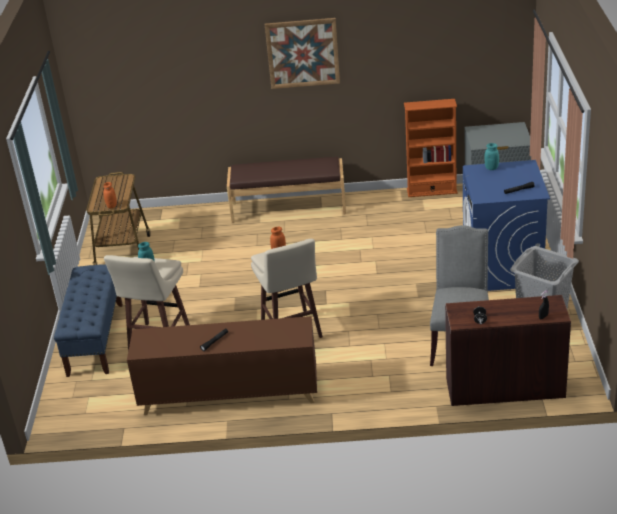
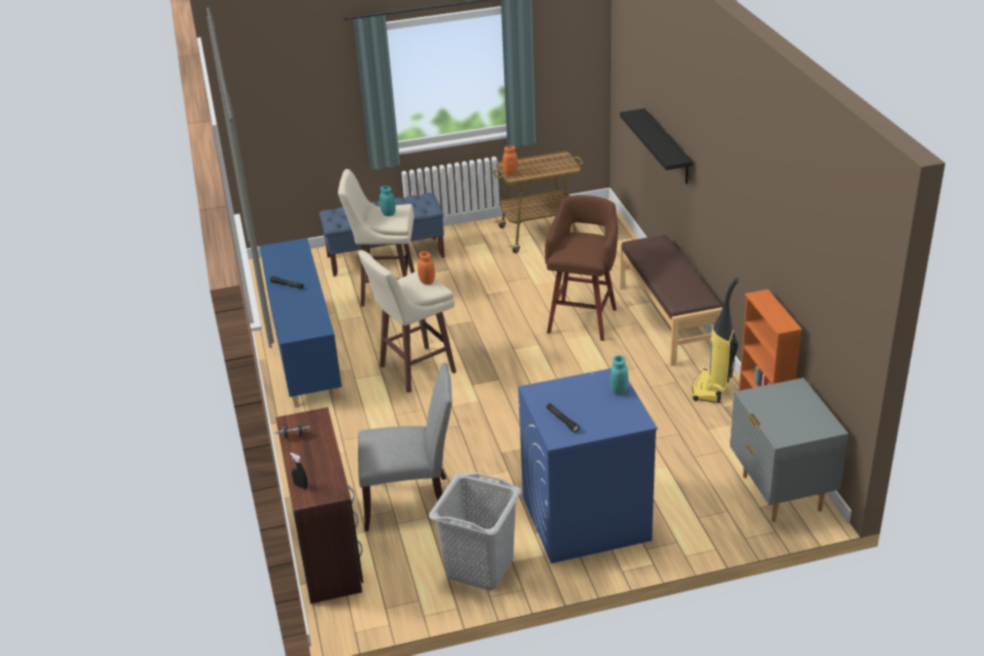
camera: 75 degrees right, 0 degrees up
(208, 101) = (667, 147): none -> black shelf
(229, 395) = (305, 351): brown cabinet -> blue cabinet
(265, 243) = (583, 319): none -> brown stool
(302, 53) = (720, 149): picture -> none
(380, 202) = (711, 389): none -> vacuum cleaner

